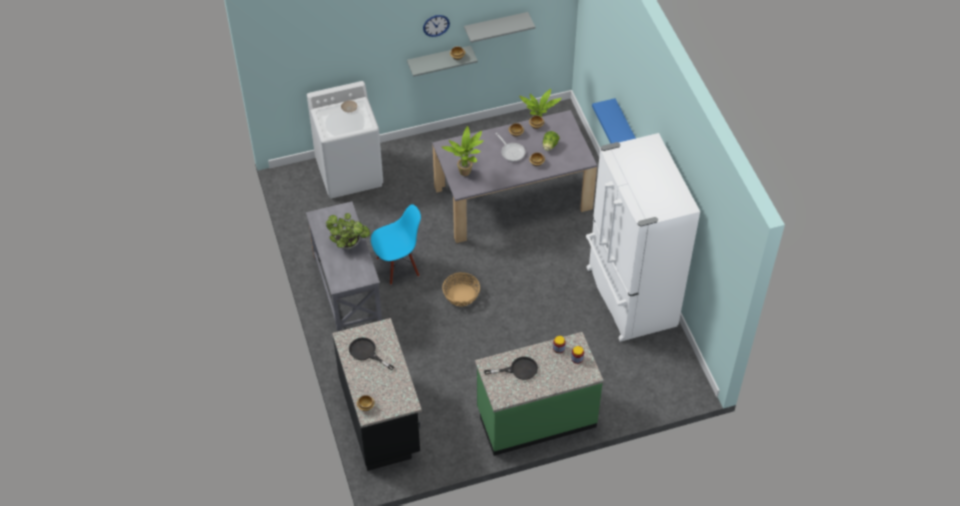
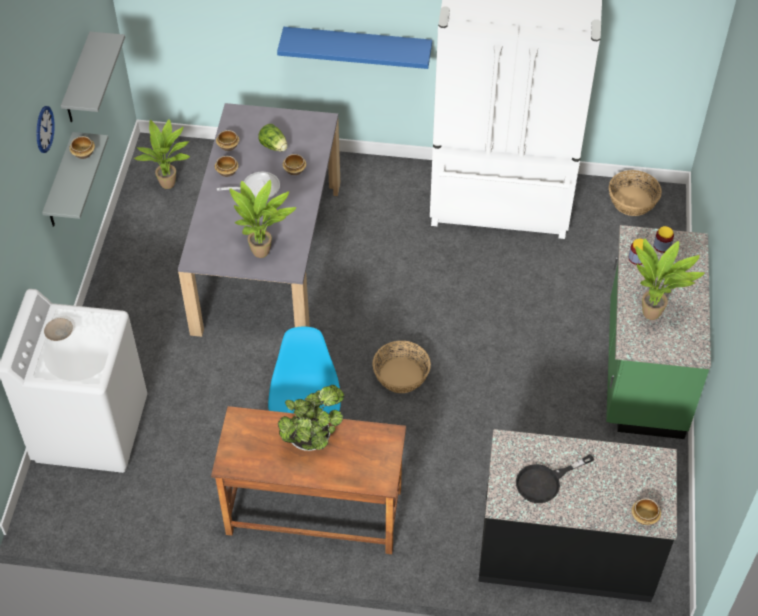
camera: 65 degrees left, 0 degrees up
(347, 290) = (314, 512): grey desk -> brown desk
(518, 369) = (654, 313): black frying pan -> potted plant
(678, 369) = (632, 201): none -> basket

